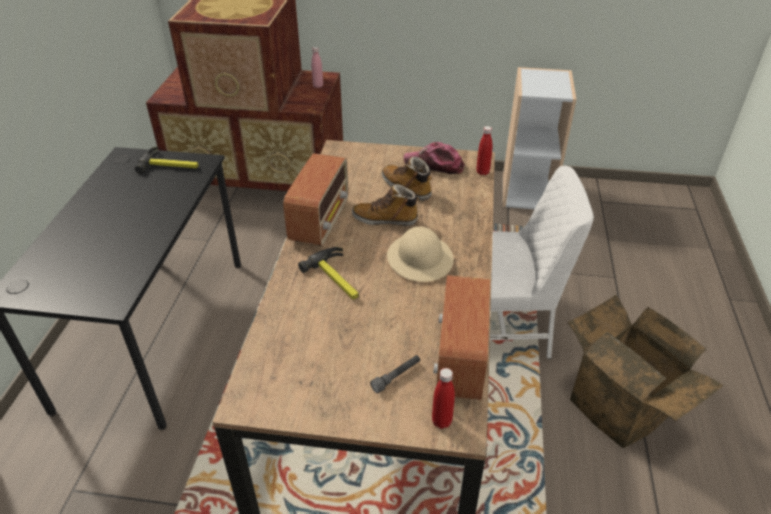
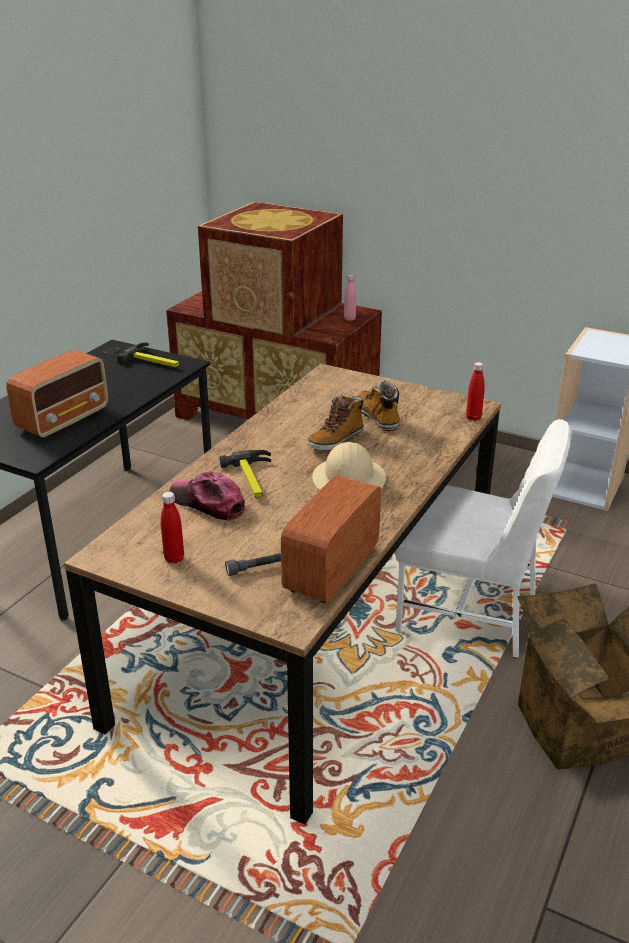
camera: 20 degrees right, 10 degrees down
(320, 221) = (267, 430): radio -> radio (64, 419)
(385, 219) = (335, 440): boot -> boot turned 75 degrees counterclockwise
(434, 165) = (422, 403): cap -> cap (208, 503)
(441, 421) = (277, 613): red bottle -> red bottle (174, 558)

